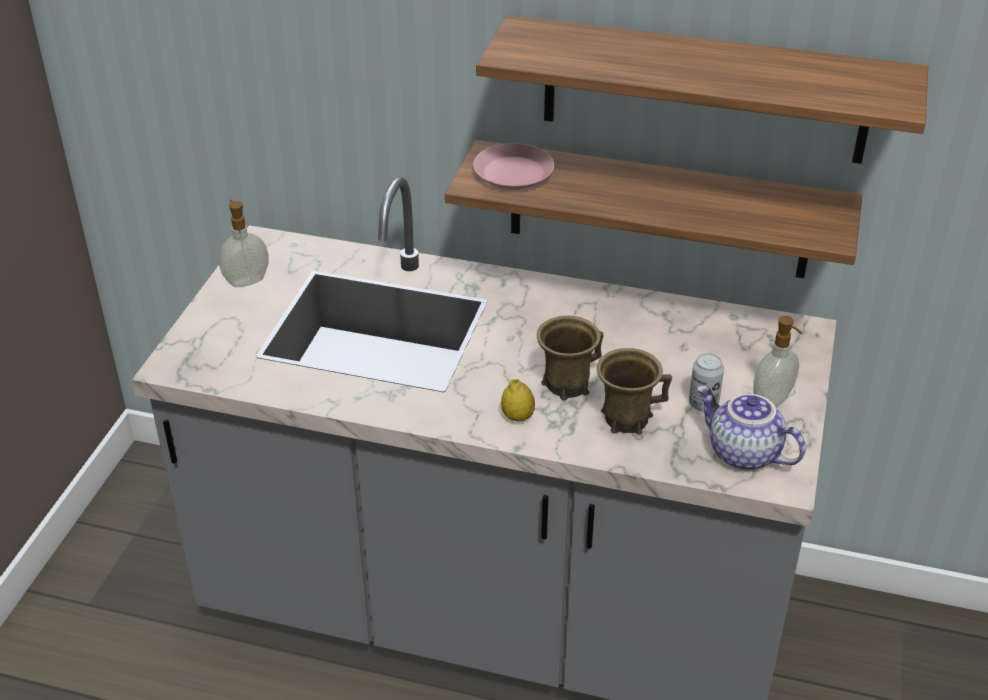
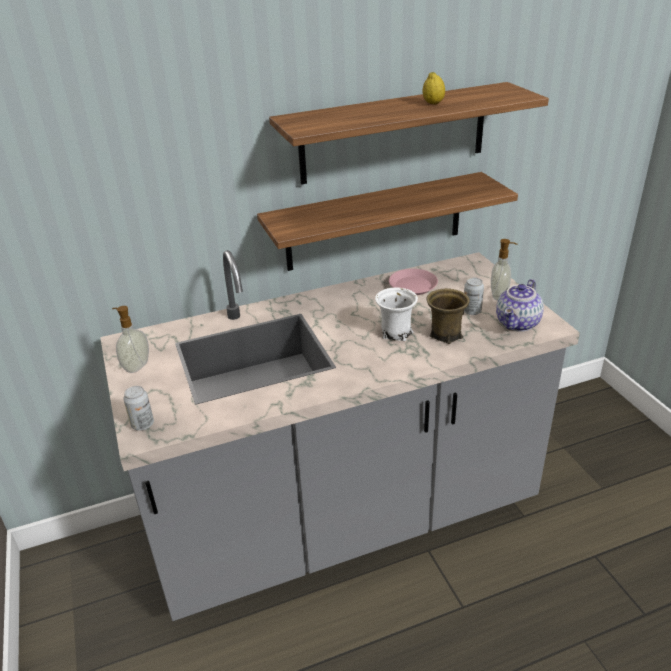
camera: 35 degrees left, 5 degrees down
(185, 353) = (142, 424): none -> can
(513, 173) = (303, 220): pink plate -> pink plate (413, 286)
(517, 417) = (391, 360): lemon -> lemon (433, 103)
(566, 383) = (395, 333): brown mug -> white mug
(742, 454) = (518, 324): teapot -> teapot turned 60 degrees counterclockwise

